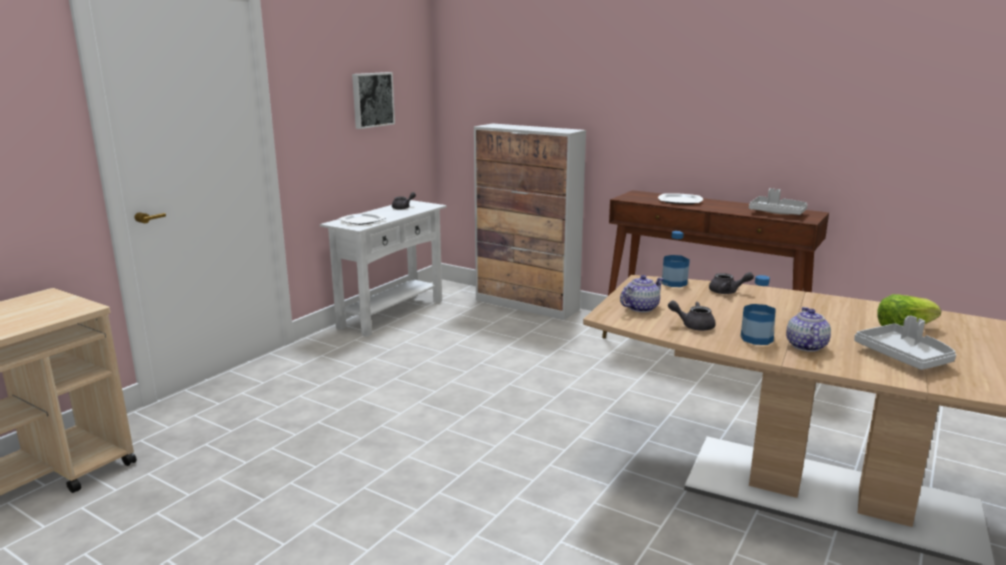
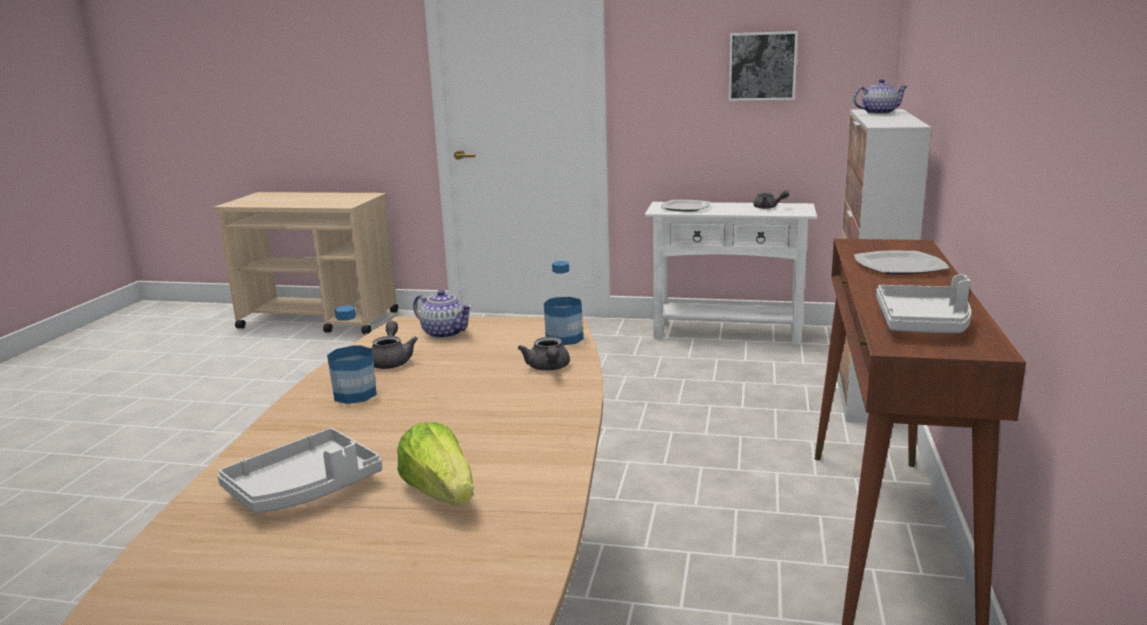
camera: 70 degrees right, 0 degrees up
(805, 346) = (334, 422): teapot -> teapot (878, 113)

